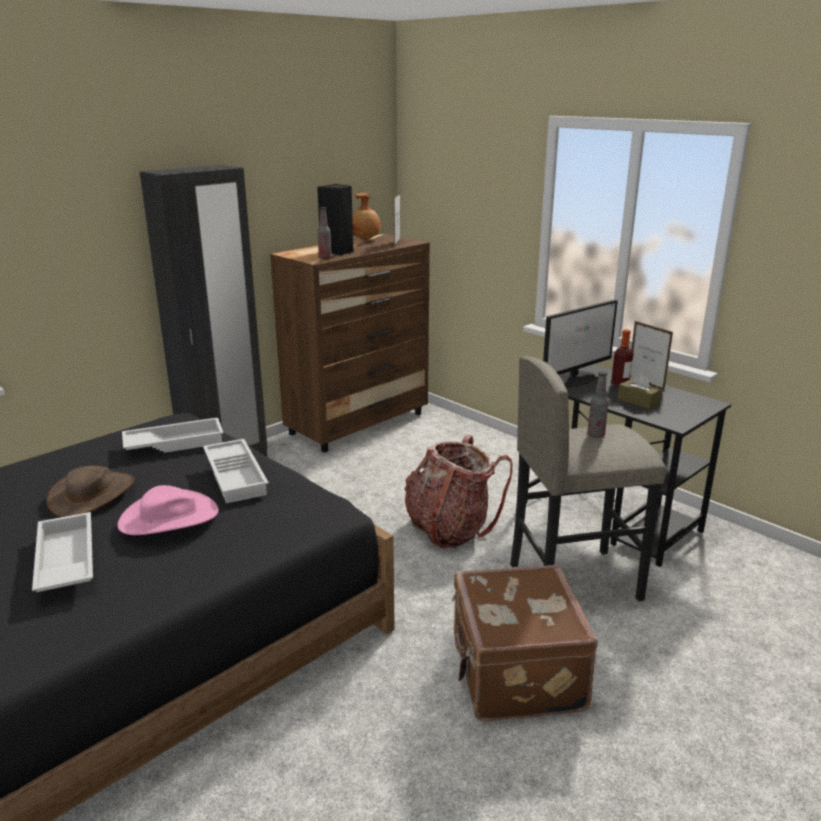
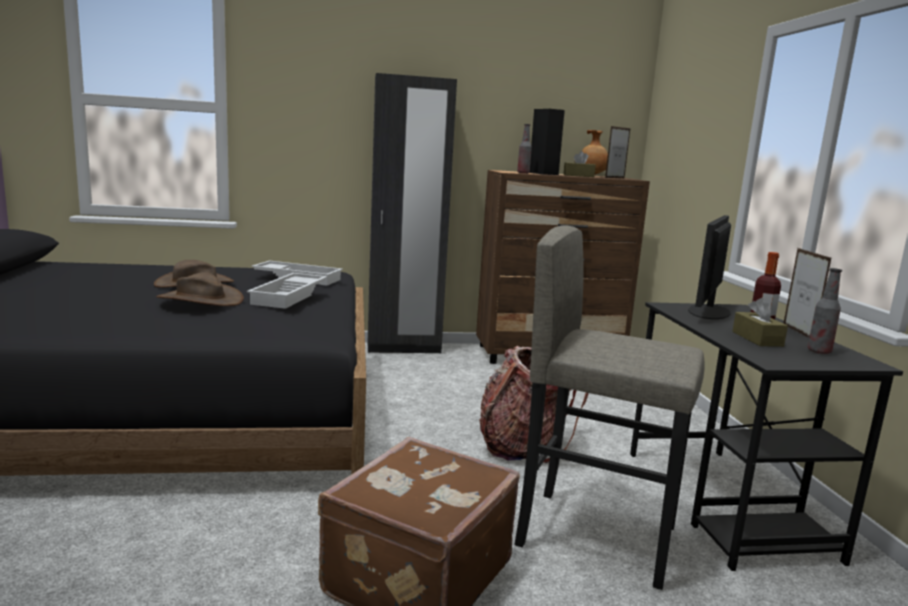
camera: 35 degrees right, 10 degrees down
(64, 561) = (106, 301): white tray -> none
(168, 518) = (200, 300): pink hat -> brown hat
(366, 247) = (578, 176): none -> brown tissue box
(574, 379) = (708, 311): monitor -> monitor turned 120 degrees clockwise
(595, 435) = (637, 340): bottle -> bottle (819, 351)

